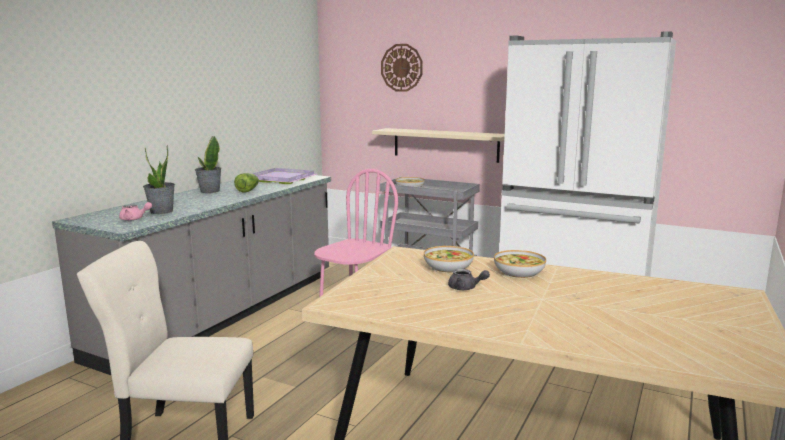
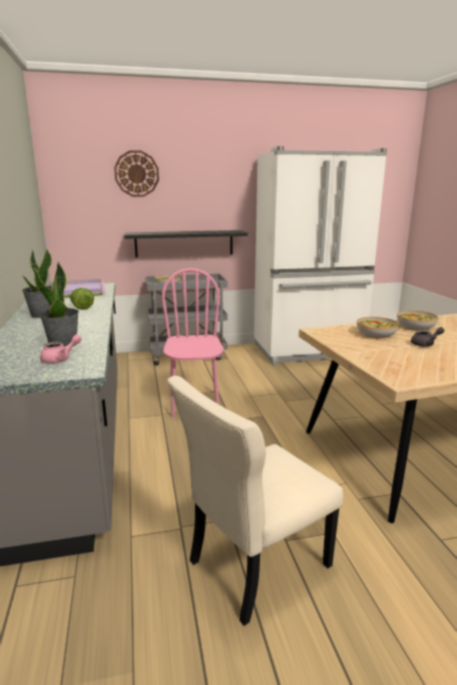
camera: 40 degrees left, 5 degrees up
(445, 144) = (184, 243): beige shelf -> black shelf

